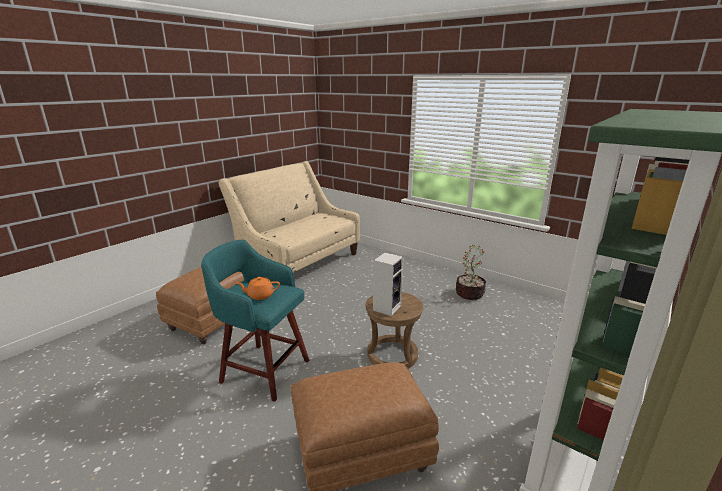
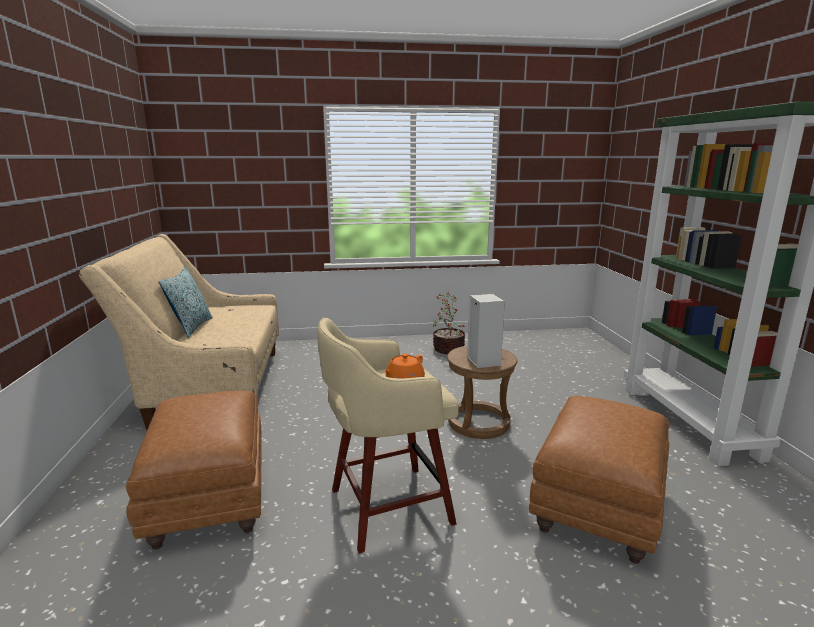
camera: 45 degrees left, 5 degrees down
(263, 370) = (386, 507): turquoise stool -> beige stool
(288, 223) = (192, 327): none -> pillow

